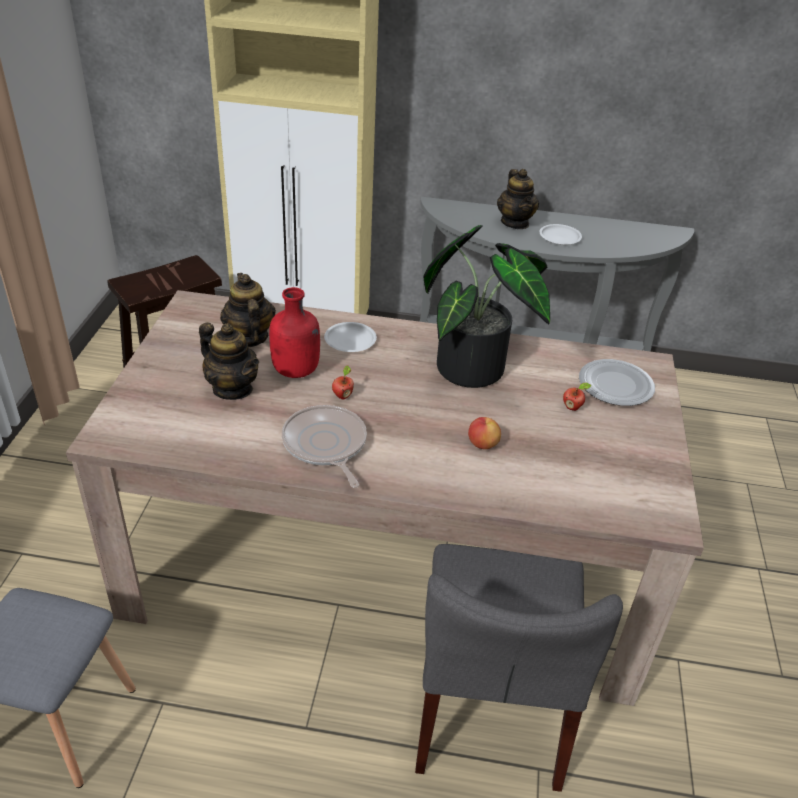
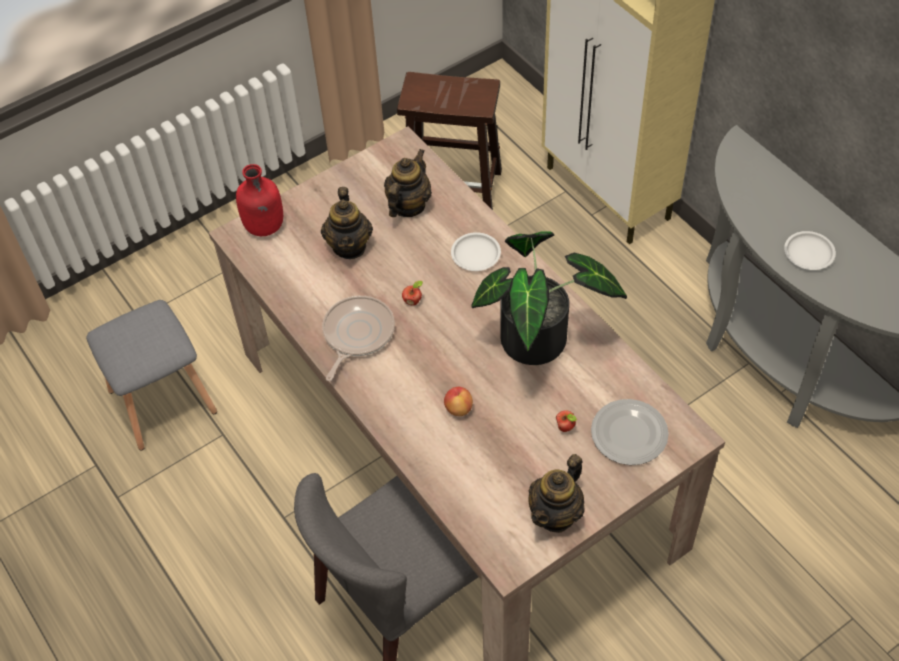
camera: 50 degrees right, 15 degrees up
(296, 371) = (407, 258): red bottle -> red bottle (264, 227)
(515, 223) = (787, 209): teapot -> teapot (556, 514)

